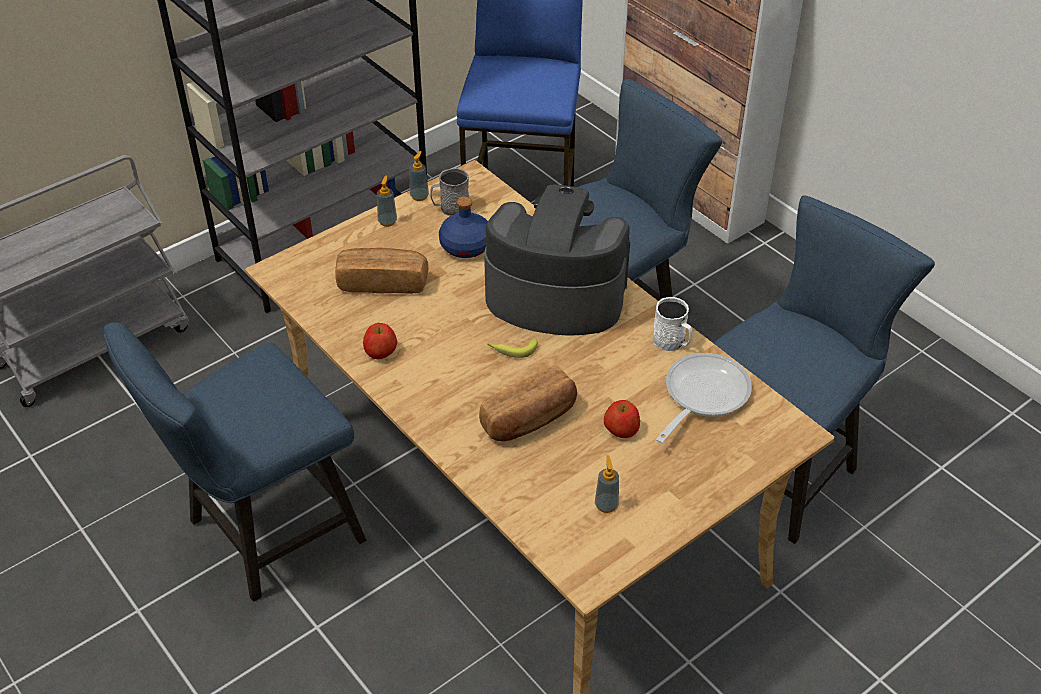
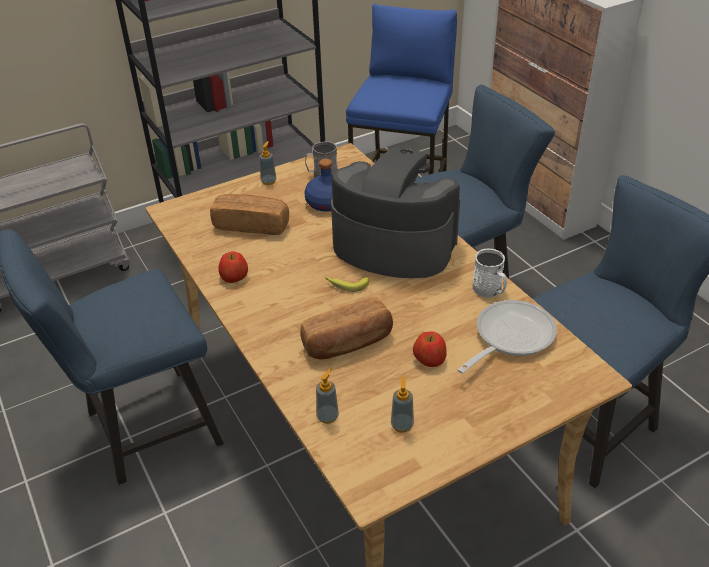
camera: 10 degrees right, 5 degrees down
(419, 196) = (299, 165): soap dispenser -> soap dispenser (327, 416)

